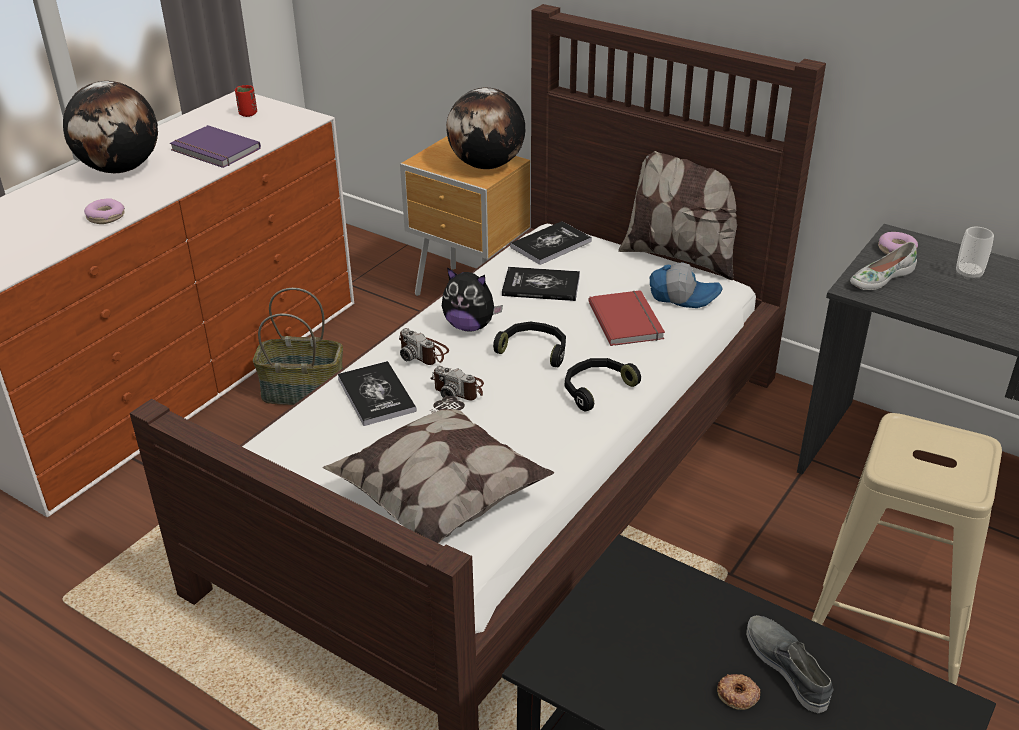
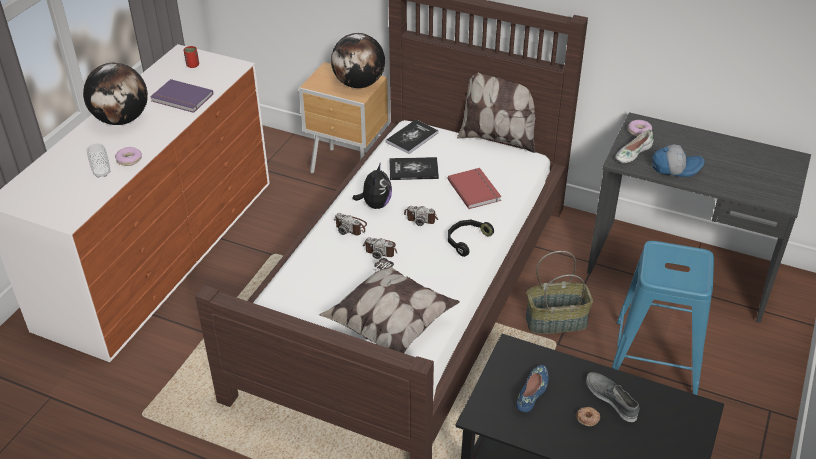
camera: 10 degrees left, 5 degrees up
(304, 391) = (255, 253): basket -> basket (556, 320)
(376, 395) = (329, 260): book -> none
(470, 326) = (375, 204): plush toy -> plush toy turned 90 degrees counterclockwise
(534, 350) = (421, 217): black headphones -> camera
(649, 636) = (533, 392): none -> blue shoe
(683, 296) = (506, 168): cap -> cap (675, 167)
(890, 617) = (655, 358): beige stool -> blue stool
(968, 274) = (684, 145): cup -> cup (102, 173)

